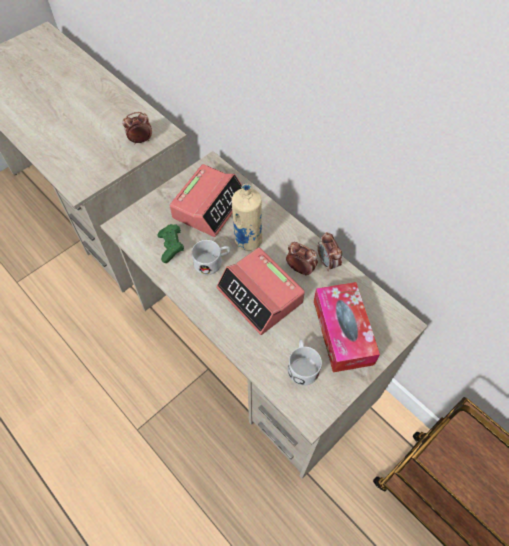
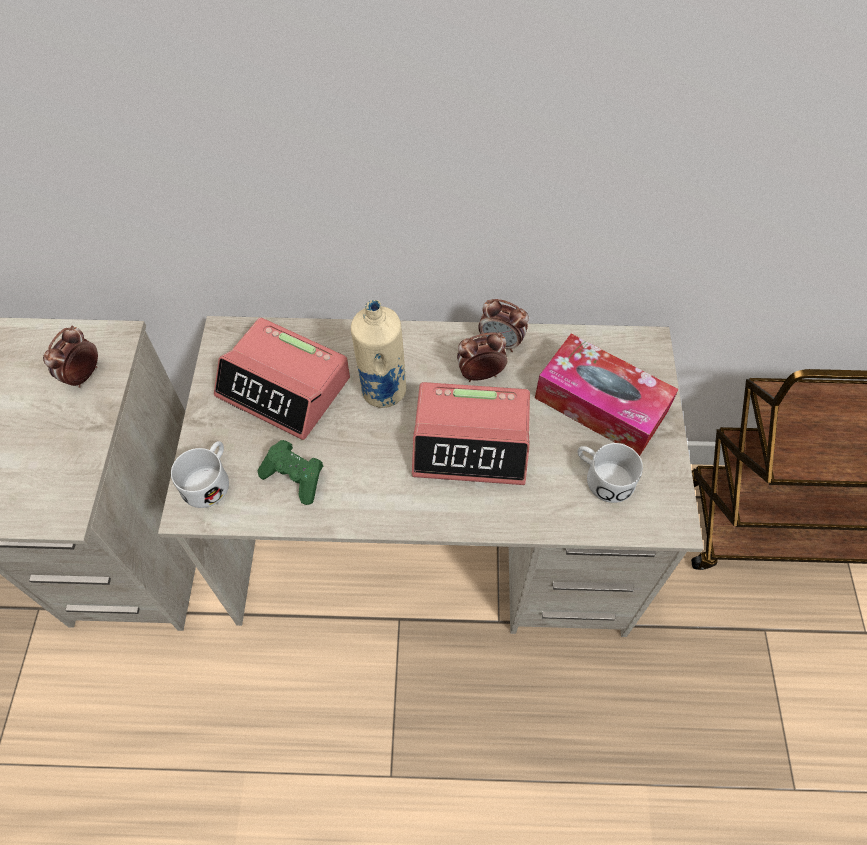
camera: 45 degrees left, 0 degrees up
(209, 206) = (285, 387): alarm clock -> alarm clock turned 135 degrees clockwise
(212, 262) = (370, 451): white mug -> white mug (210, 480)

